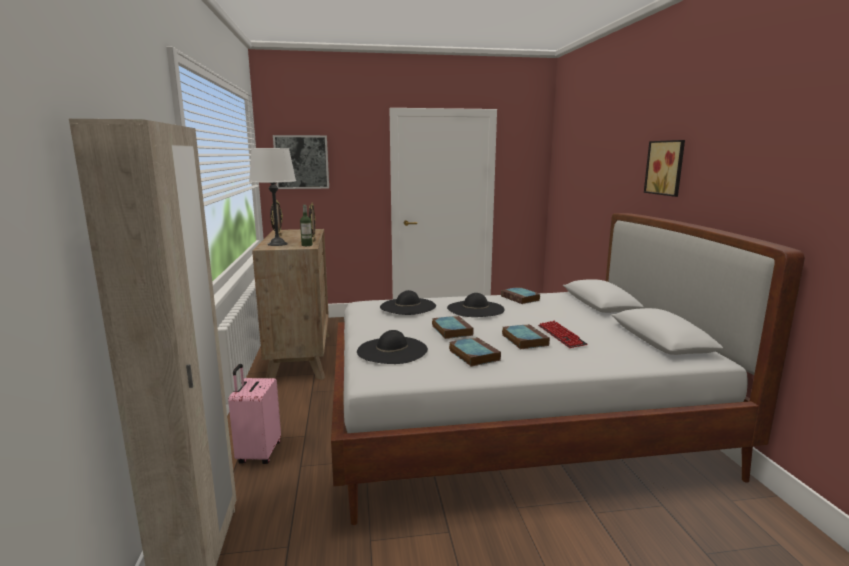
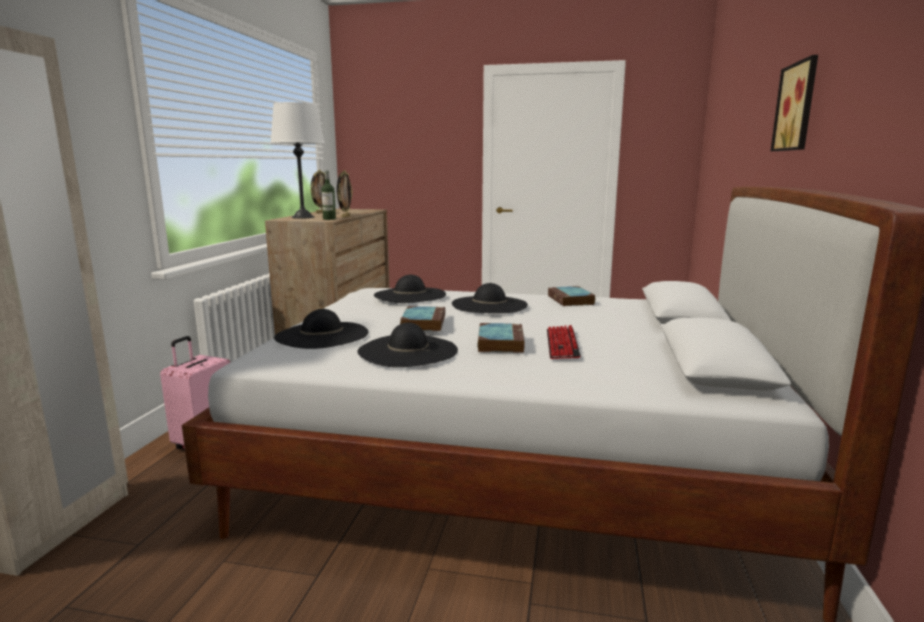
camera: 20 degrees right, 0 degrees up
(301, 162) = (381, 134): picture -> none
(473, 355) = (407, 351): book -> black hat

